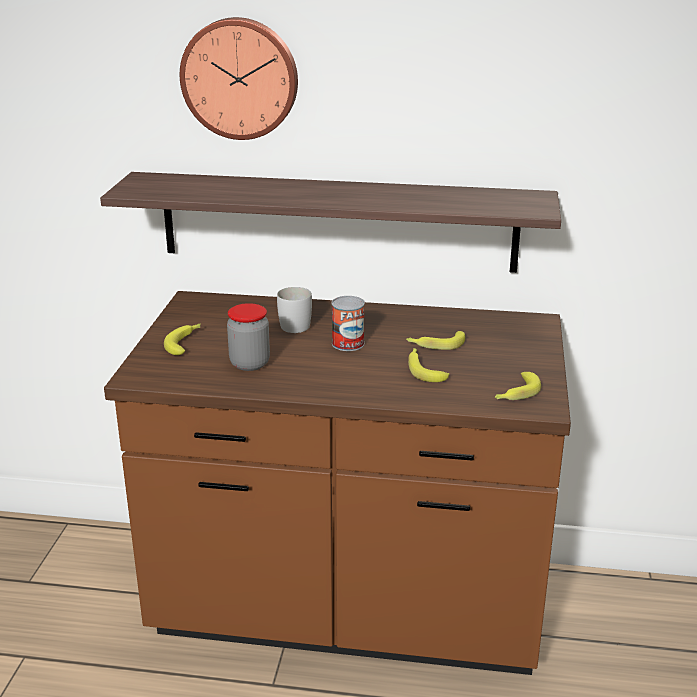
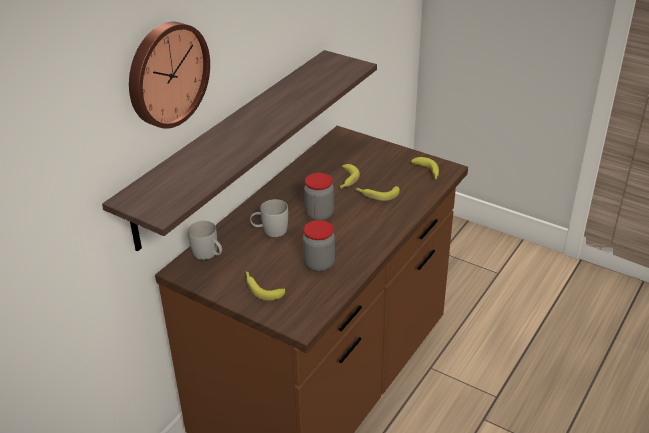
camera: 65 degrees left, 10 degrees up
(225, 305) = (208, 254): none -> white mug
(348, 343) = (319, 214): can -> jar

